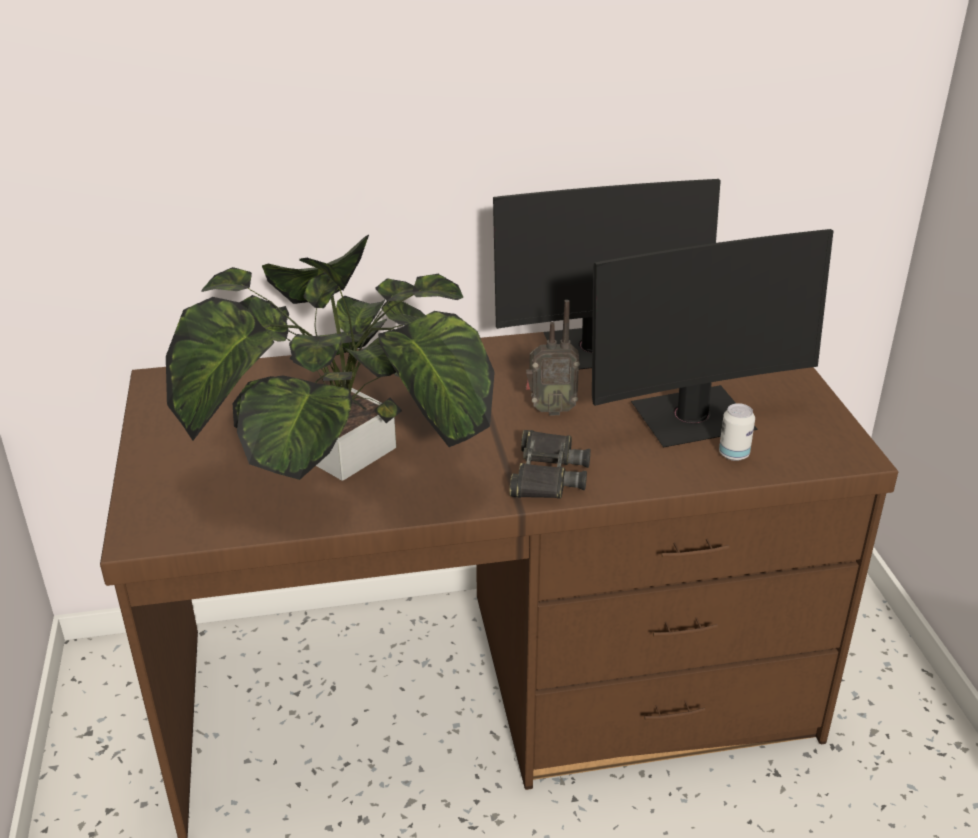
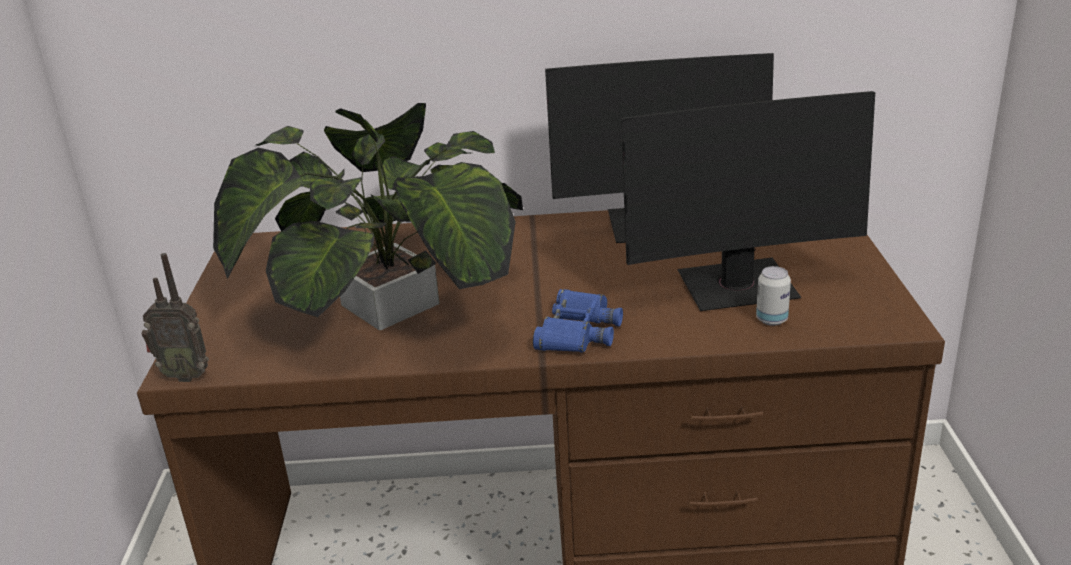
camera: 10 degrees right, 5 degrees down
(547, 474) = (577, 331): black binoculars -> blue binoculars
(550, 409) = (597, 275): radio -> radio (186, 375)

